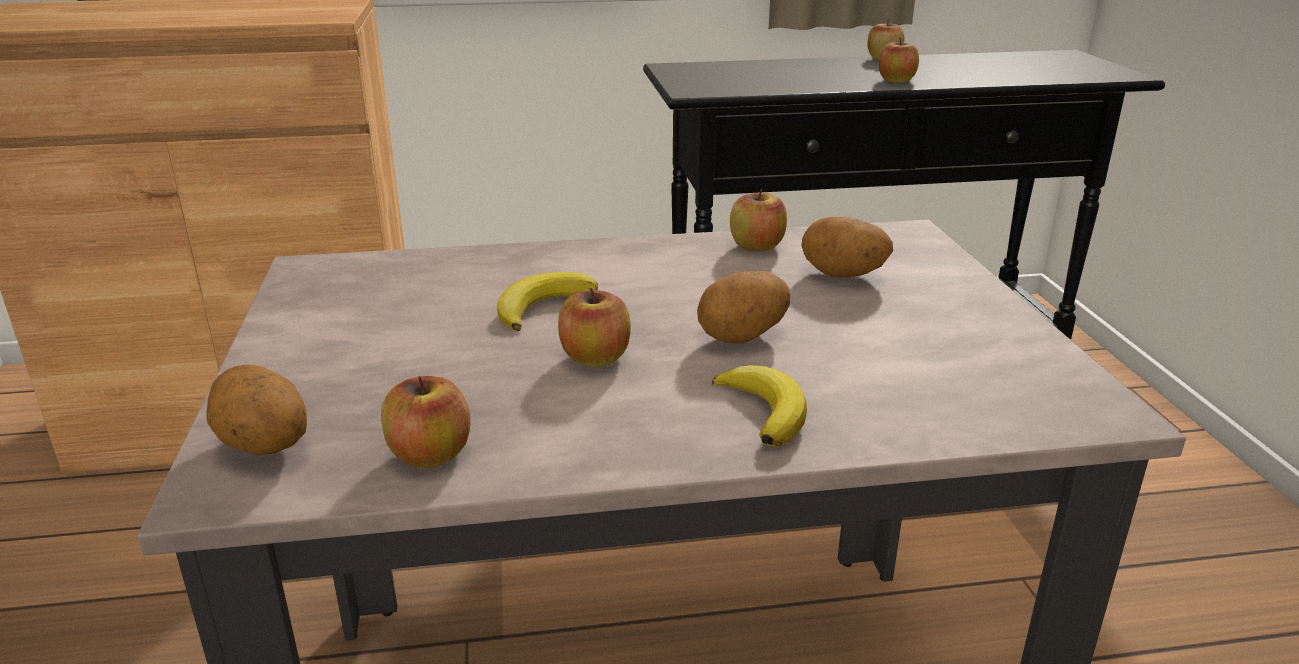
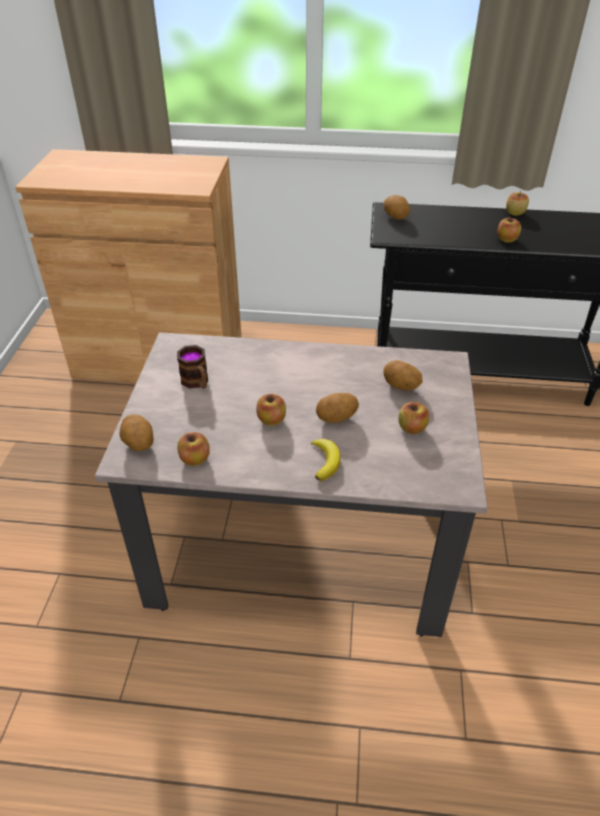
camera: 15 degrees right, 15 degrees up
(390, 320) = (197, 382): none -> mug
(542, 306) = (260, 385): banana -> none
(694, 73) = (396, 217): none -> potato
(756, 246) = (371, 359): apple -> apple (412, 428)

